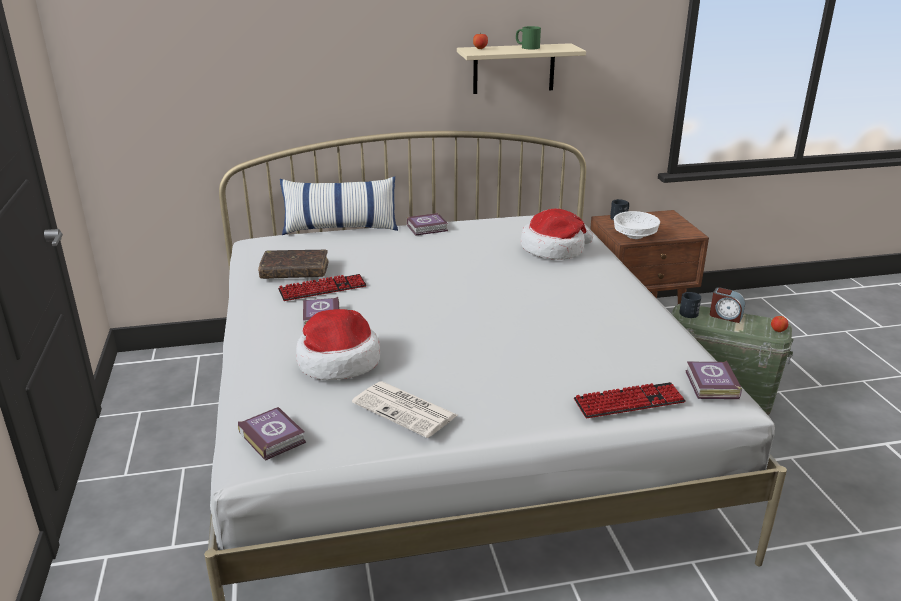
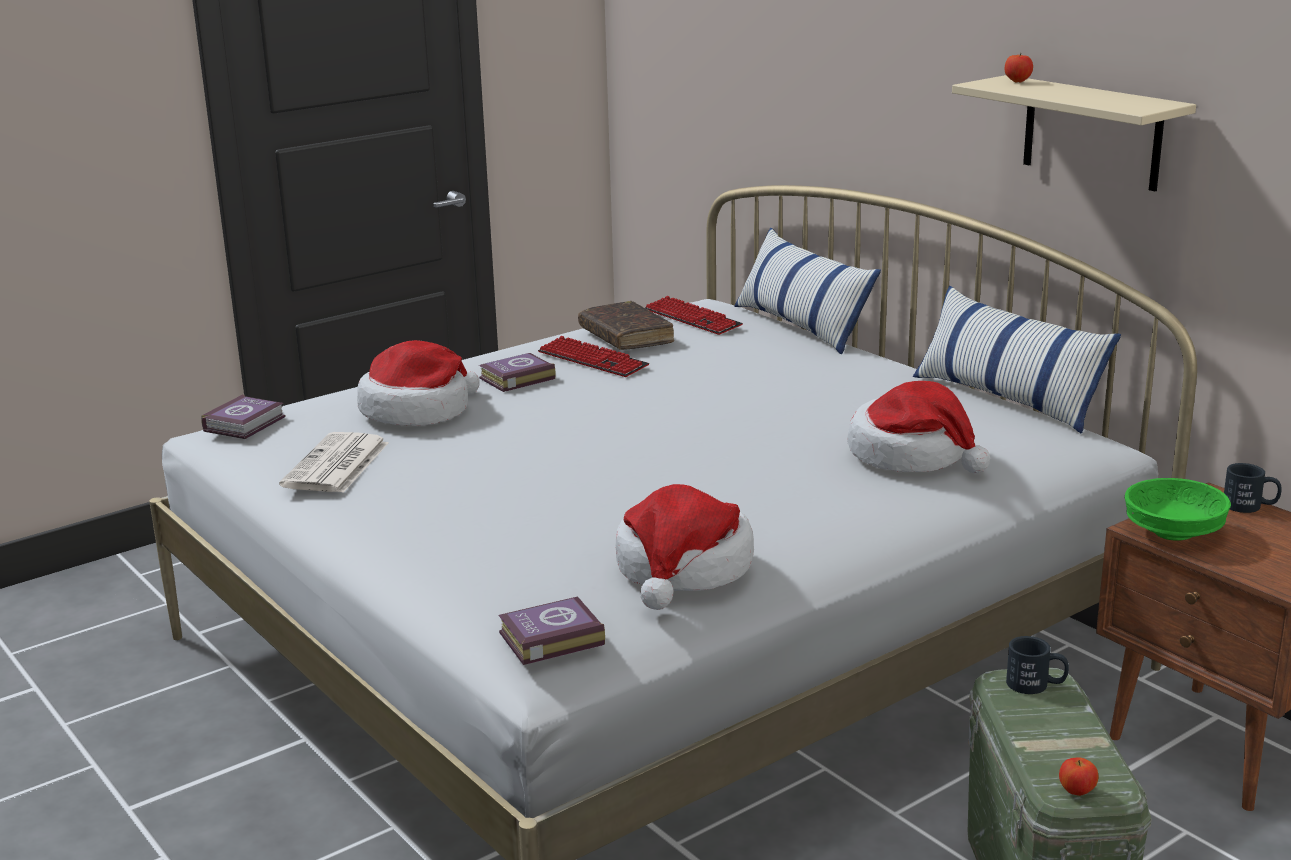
camera: 65 degrees right, 5 degrees down
(428, 228) = (870, 366): book -> none
(499, 216) = (1007, 398): none -> pillow
(527, 47) = (1088, 93): green mug -> none
(629, 402) = (450, 585): keyboard -> keyboard (692, 318)
(634, 235) = (1173, 532): white bowl -> green bowl
(650, 331) = (683, 569): none -> hat
(725, 316) = (1067, 724): alarm clock -> none

